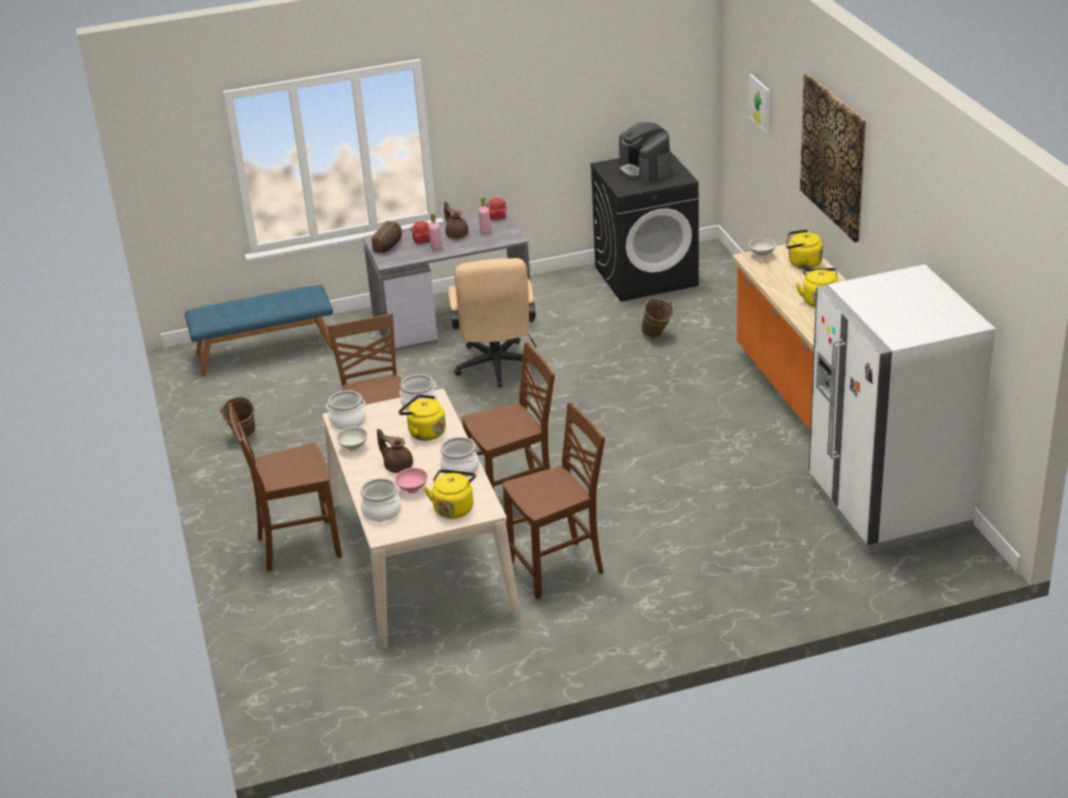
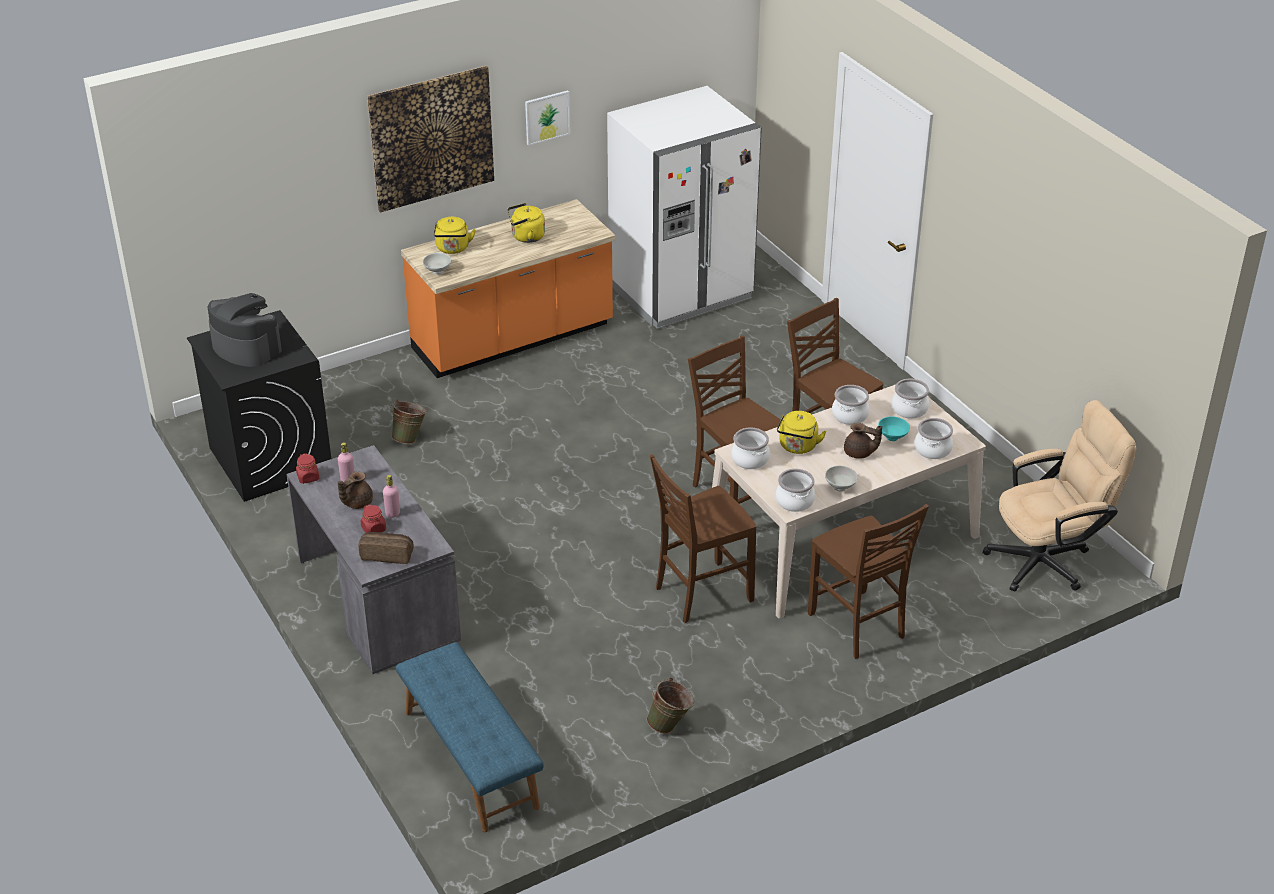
camera: 105 degrees left, 5 degrees up
(397, 466) = (859, 453): brown teapot -> brown teapot turned 90 degrees counterclockwise
(413, 490) = (893, 437): pink bowl -> turquoise bowl
(454, 508) = (909, 409): yellow kettle -> cooking pot
(496, 369) = (491, 544): beige office chair -> beige office chair (1048, 560)
(645, 170) = (246, 347): coffee machine -> coffee machine turned 105 degrees counterclockwise
(760, 103) = (261, 195): picture -> picture (547, 117)

